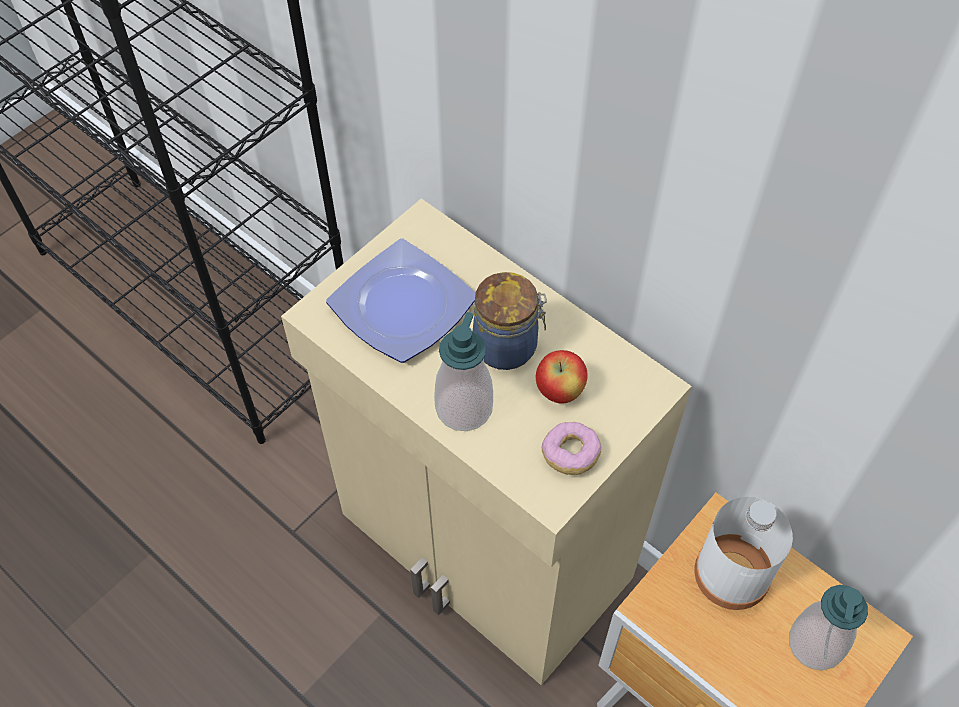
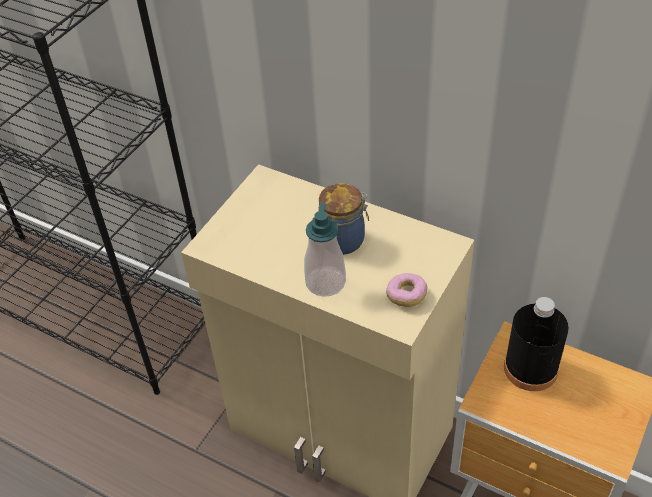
camera: 10 degrees left, 10 degrees down
(402, 304) = (264, 228): plate -> none
(560, 391) = (388, 260): apple -> none
(732, 573) = (530, 368): white bottle -> black bottle
(815, 644) = (600, 400): soap dispenser -> none

